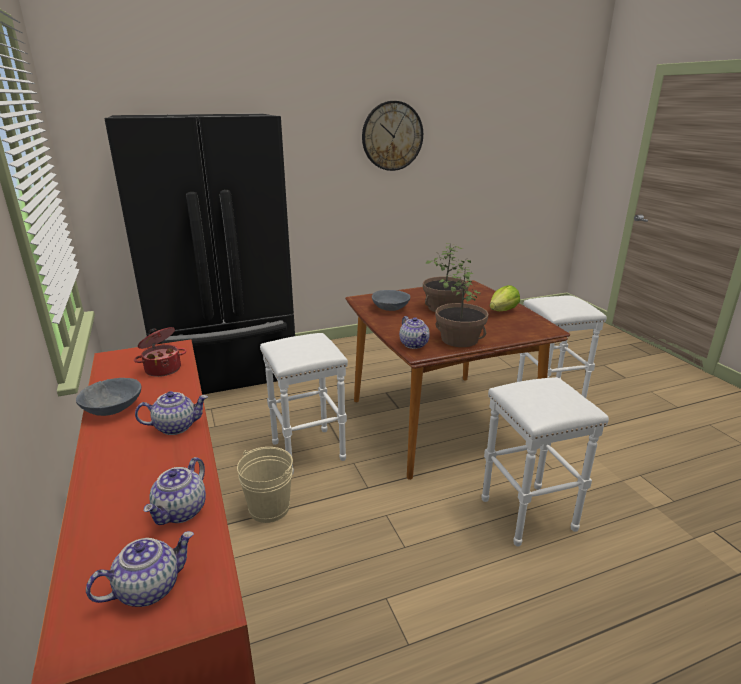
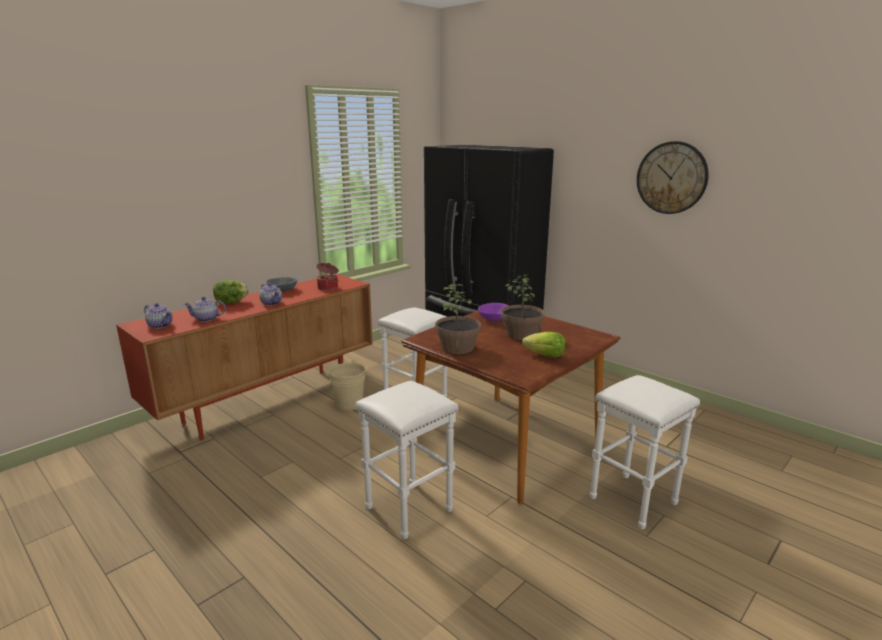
camera: 65 degrees right, 5 degrees down
(110, 472) = (231, 303): none -> lettuce
(391, 308) = (495, 319): grey bowl -> purple bowl
(414, 344) = (431, 336): teapot -> none

